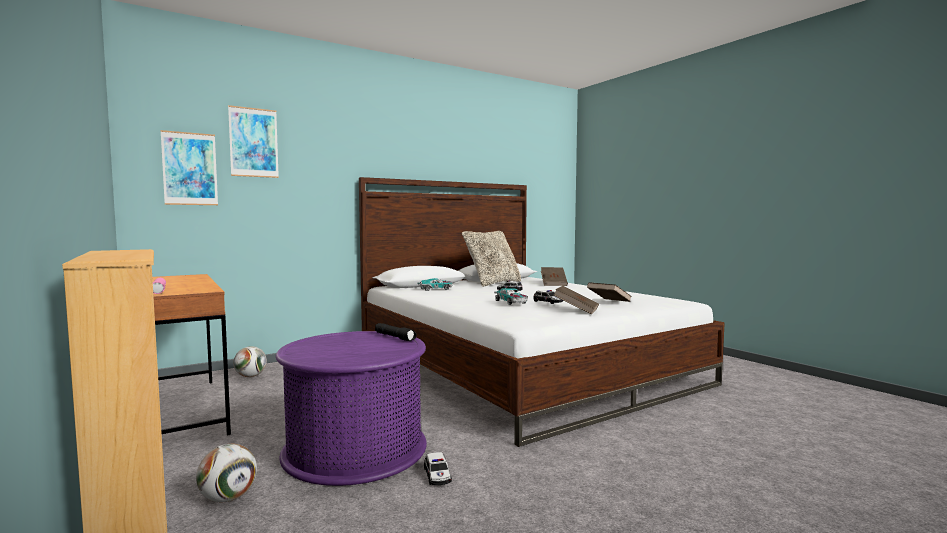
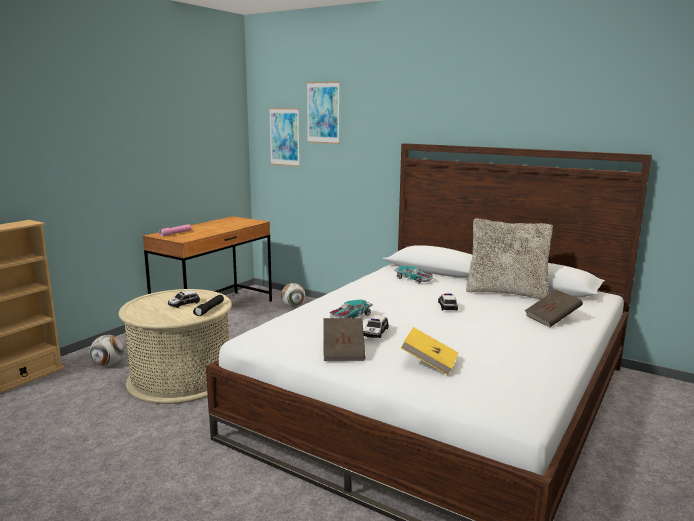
camera: 65 degrees right, 10 degrees up
(355, 449) = (182, 378): purple coffee table -> beige coffee table
(437, 475) = (148, 417): toy car -> toy car (183, 303)
(609, 302) = (429, 363): brown book -> yellow book

